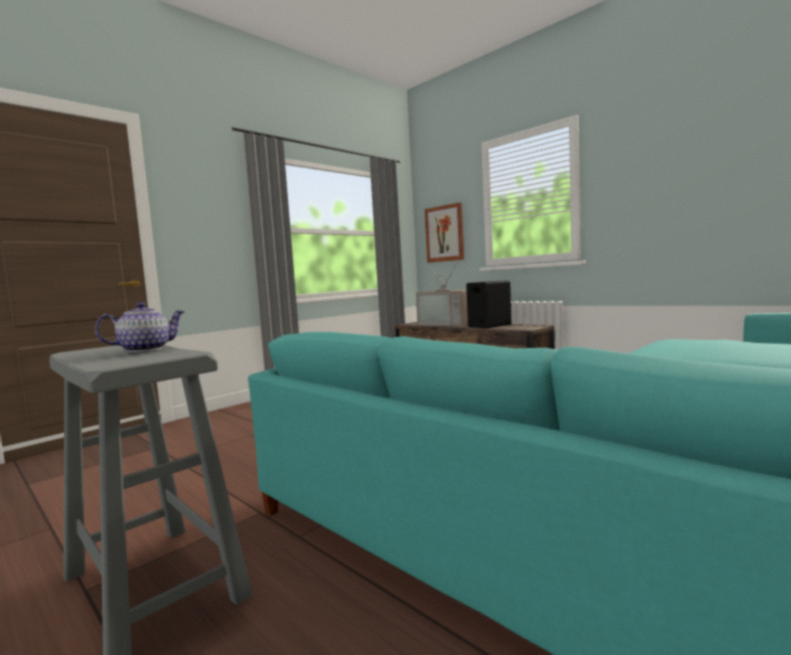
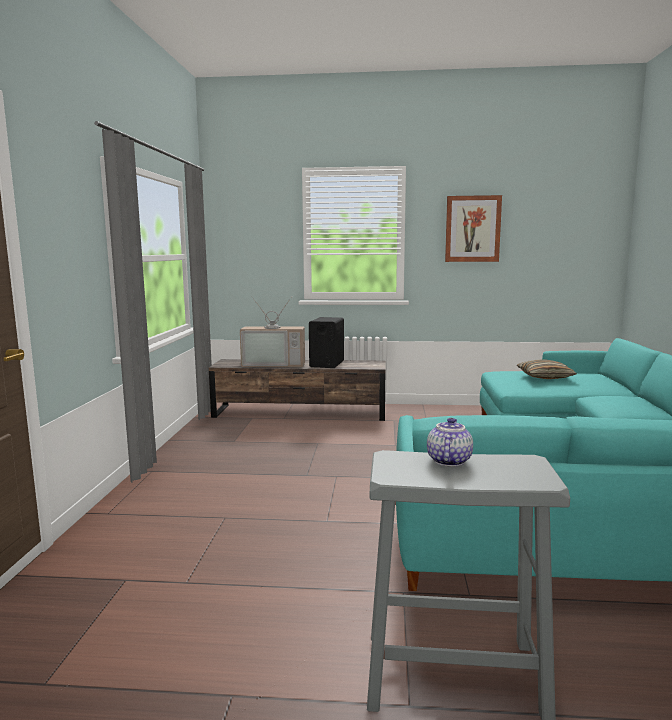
camera: 40 degrees left, 5 degrees up
(445, 233) = (250, 259): picture -> picture (472, 229)
(714, 343) = (545, 377): none -> pillow

